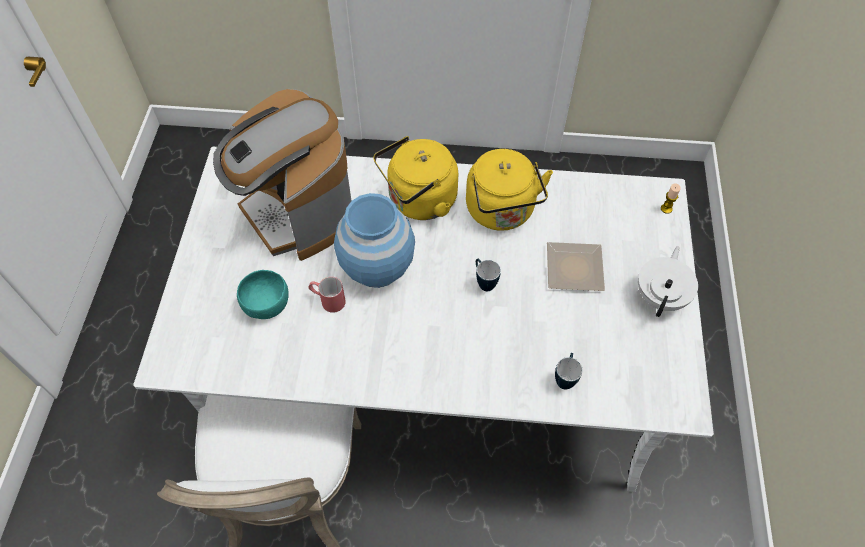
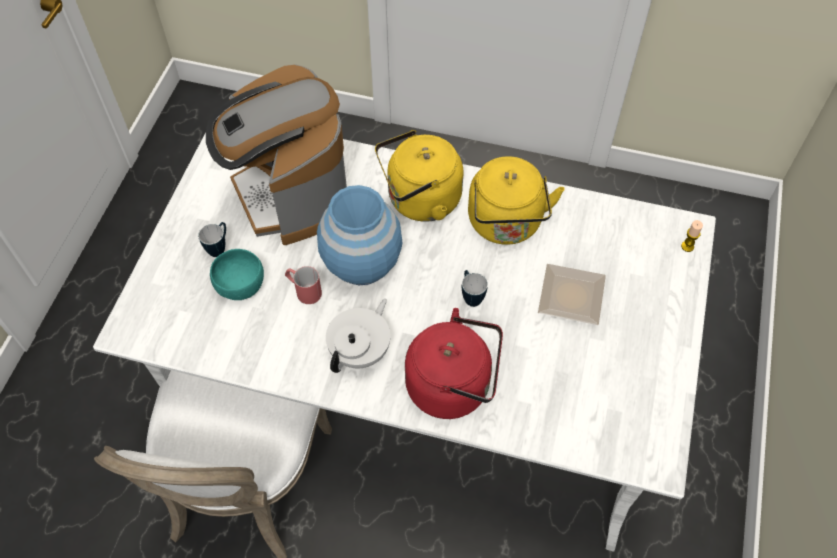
camera: 10 degrees right, 0 degrees up
(485, 367) = (453, 385): none -> red kettle
(565, 378) = (535, 411): mug -> mug (219, 248)
(661, 296) = (659, 340): white teapot -> white teapot (361, 351)

